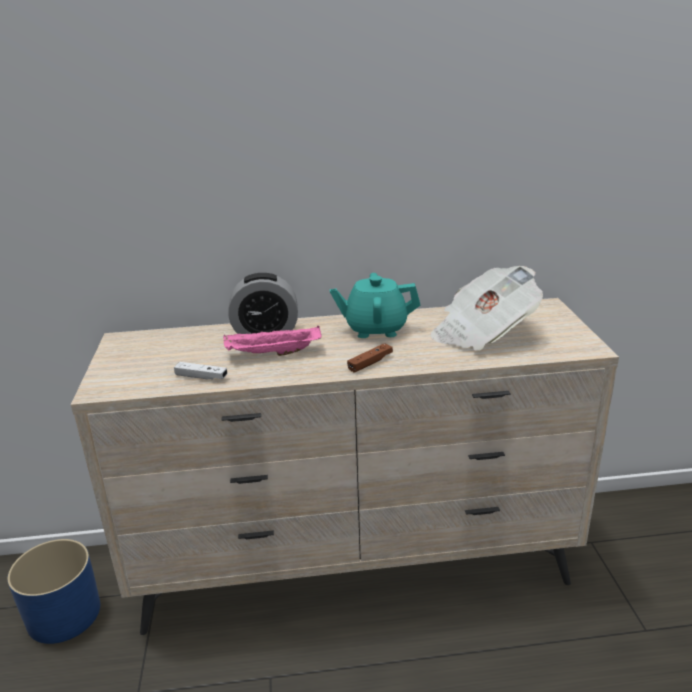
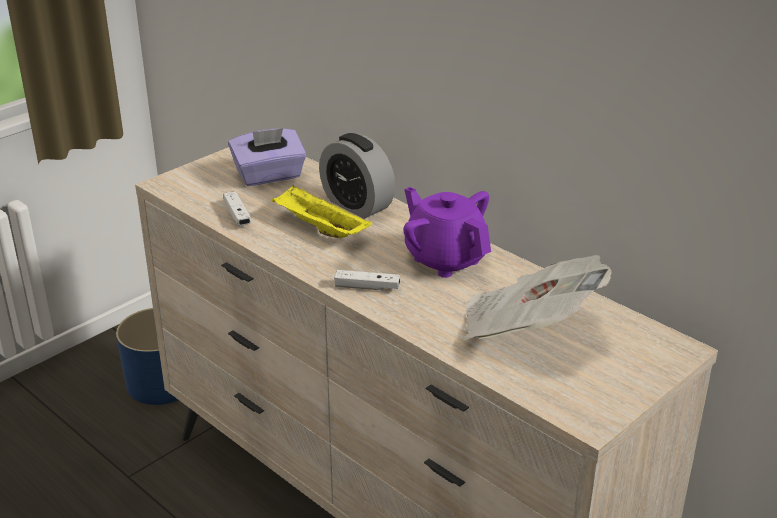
camera: 50 degrees right, 5 degrees up
(170, 348) = (269, 176): none -> purple tissue box
(272, 354) = (319, 228): pink tray -> yellow tray
(370, 363) = (367, 287): brown game controller -> white game controller
(375, 329) = (445, 259): turquoise teapot -> purple teapot

